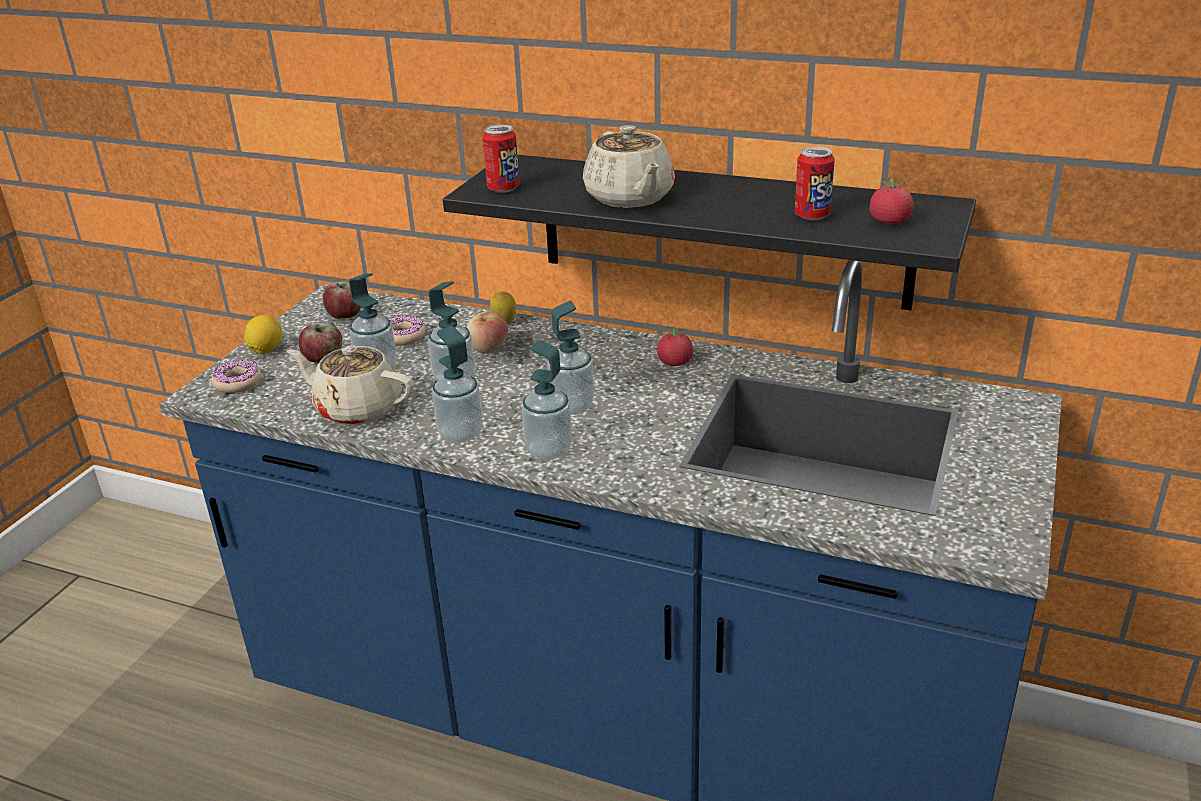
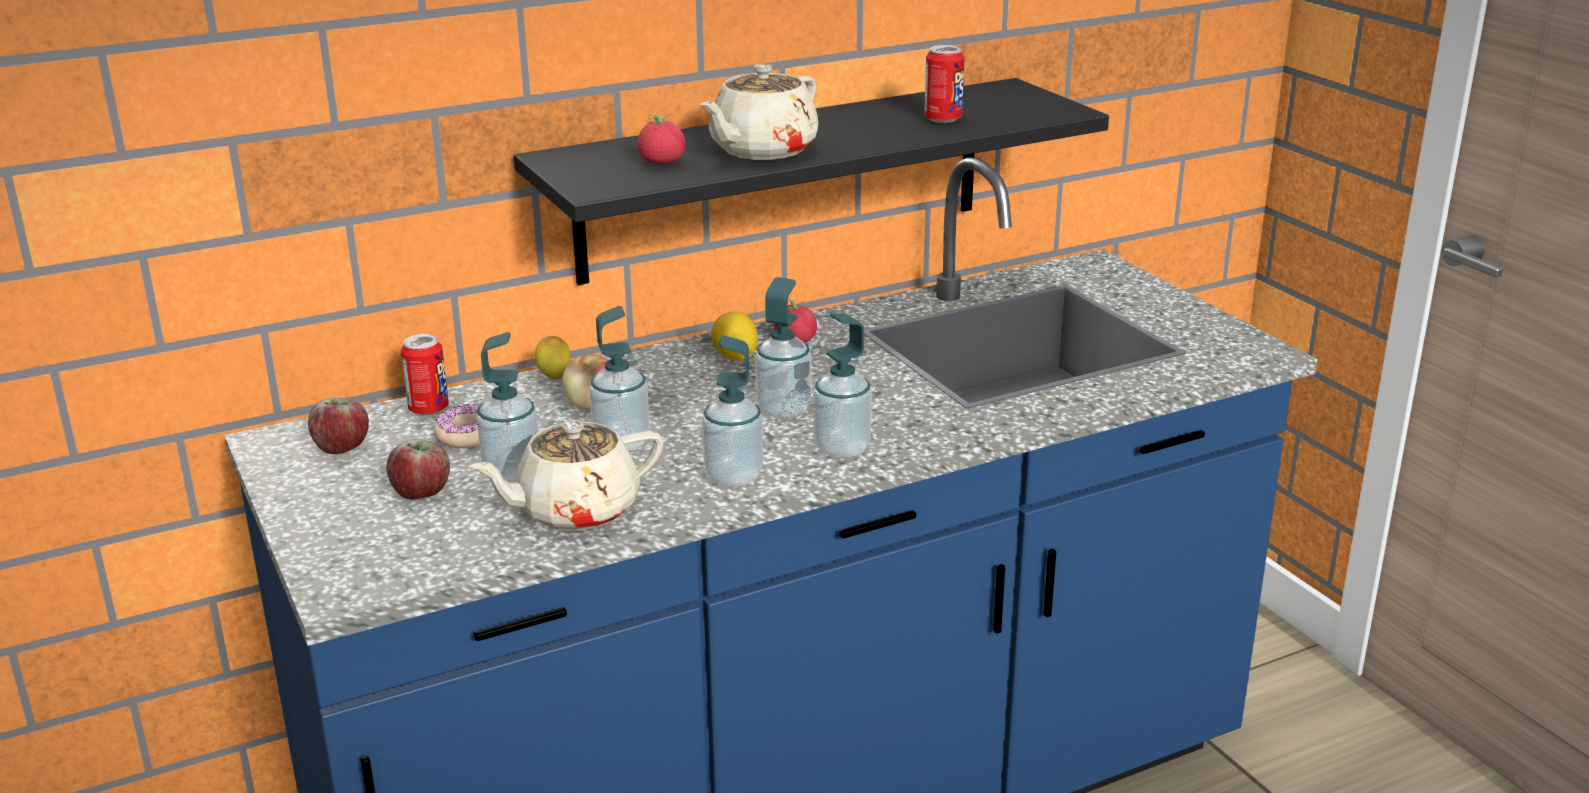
camera: 50 degrees left, 5 degrees down
(238, 383) = (365, 560): donut -> none
(266, 350) = (319, 519): lemon -> lemon (735, 357)
(503, 188) = (615, 179): can -> can (429, 409)
(630, 198) = (761, 150): beige teapot -> beige teapot turned 105 degrees clockwise
(889, 222) = (1007, 107): tomato -> tomato (662, 162)

